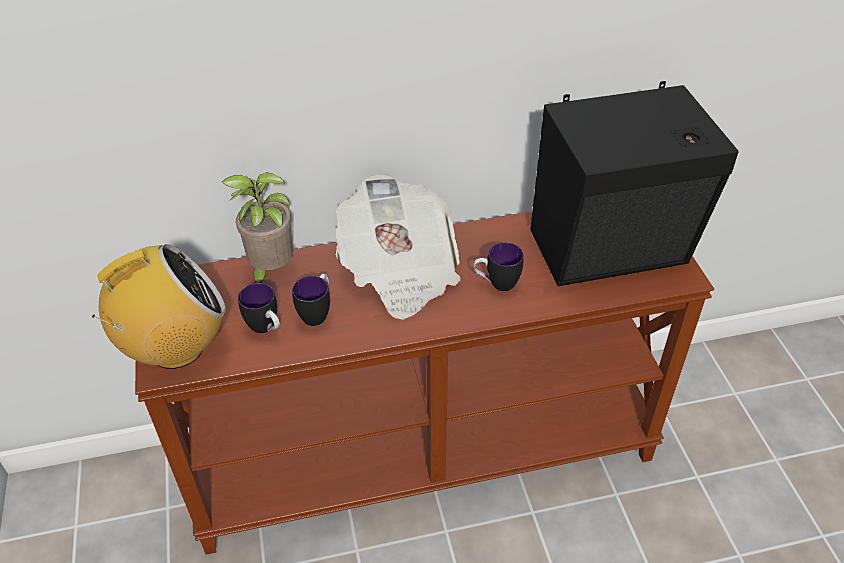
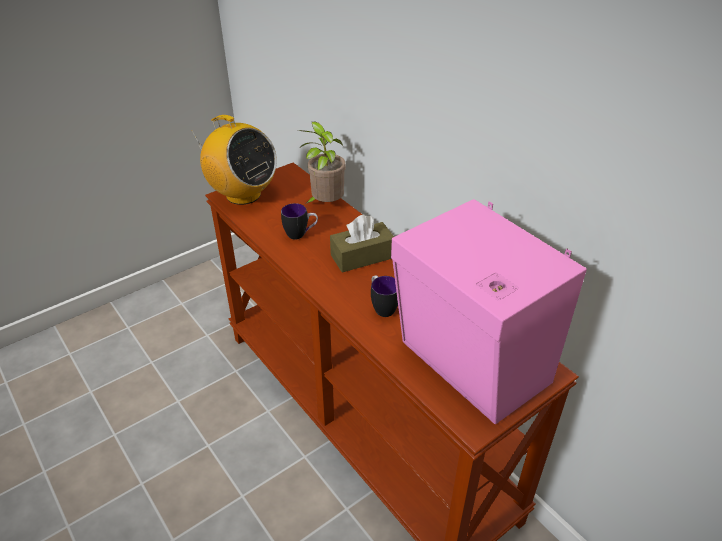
camera: 65 degrees right, 5 degrees down
(266, 329) = (275, 220): mug -> none
(399, 271) = (362, 256): newspaper -> brown tissue box
(613, 251) = (471, 367): black speaker -> pink speaker

